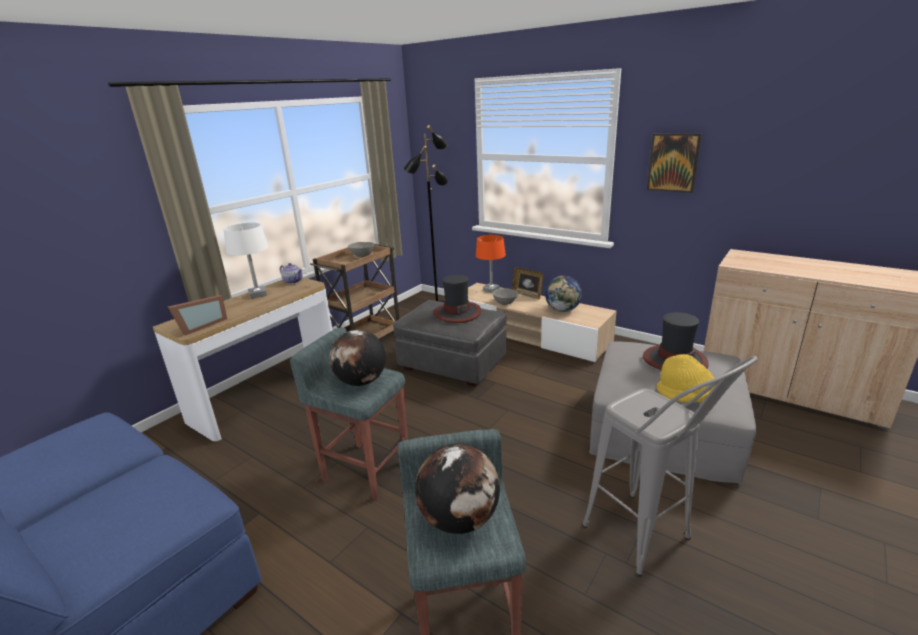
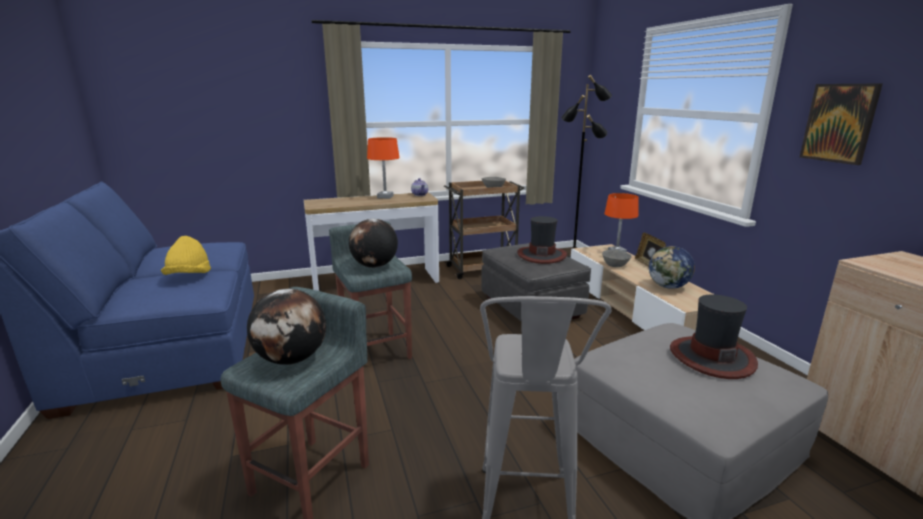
camera: 35 degrees right, 5 degrees down
(201, 326) = (325, 205): picture frame -> none
(258, 294) = (385, 197): white table lamp -> orange table lamp
(686, 397) = (671, 390): yellow hat -> yellow hat (189, 277)

